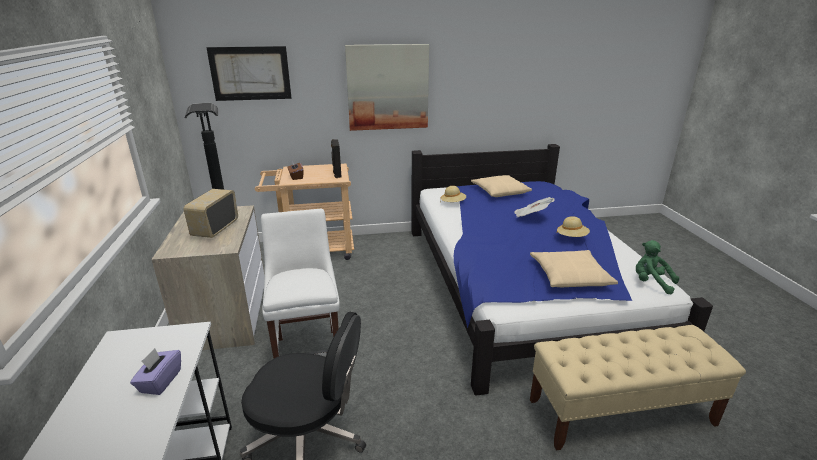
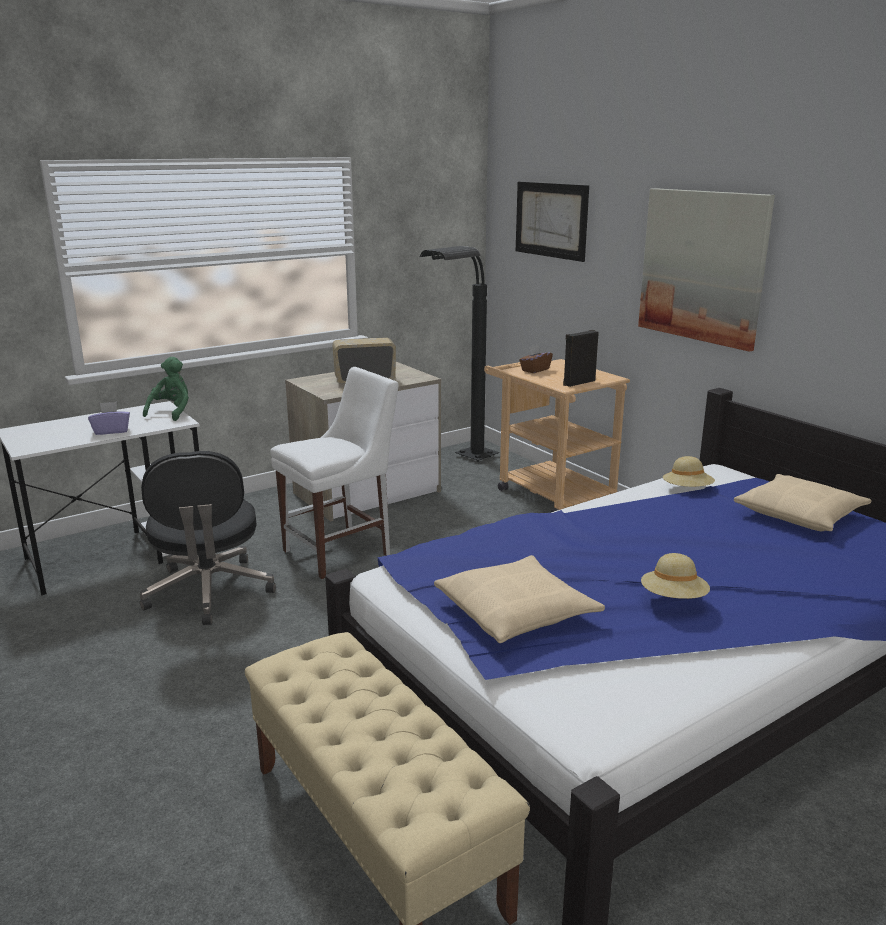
camera: 65 degrees right, 5 degrees down
(531, 216) = (717, 552): newspaper -> none
(651, 283) = (597, 711): green plush toy -> green plush toy (172, 412)

